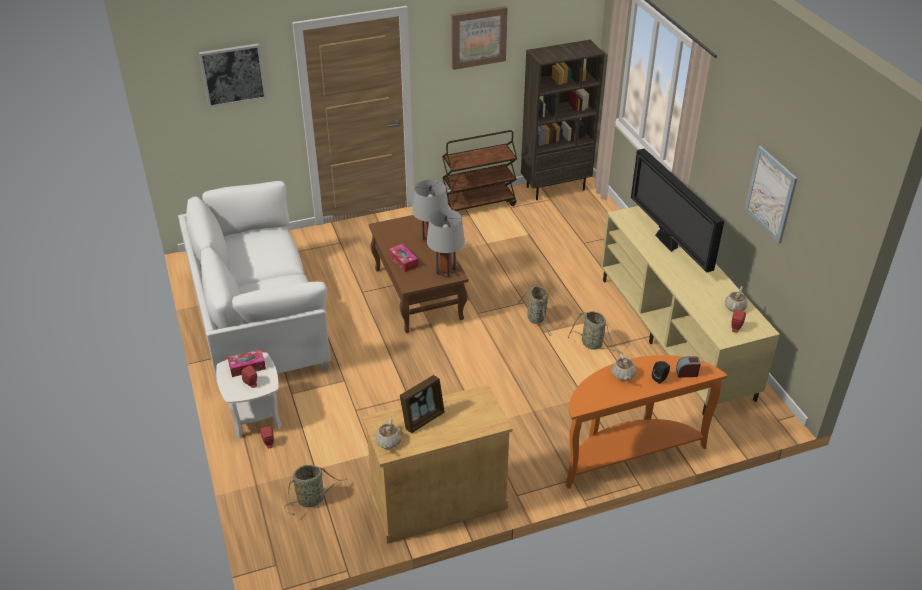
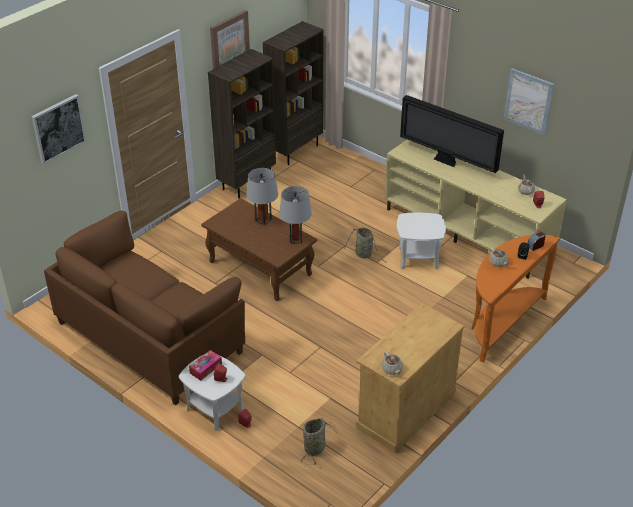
camera: 30 degrees left, 0 degrees up
(258, 321) = (150, 337): white sofa -> brown sofa
(403, 261) = (256, 243): tissue box -> none
(423, 419) = (400, 344): picture frame -> none
(478, 204) = (246, 183): brown cart -> brown bookcase
(593, 344) = (418, 258): basket -> white side table

